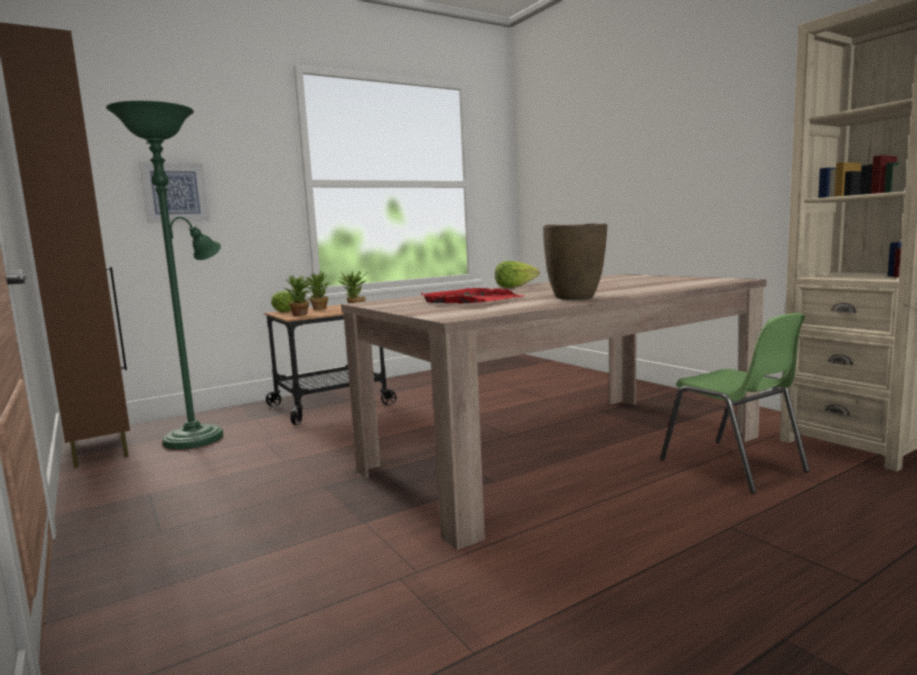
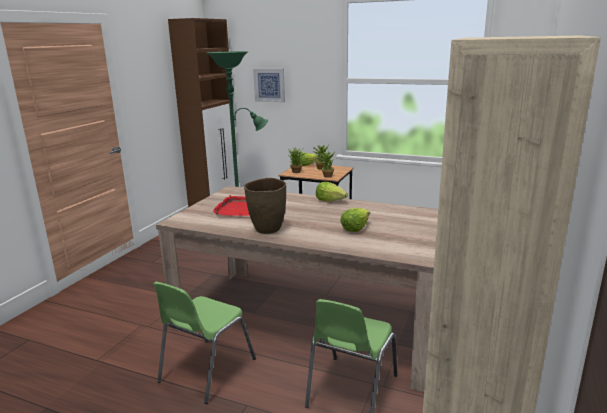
camera: 55 degrees right, 10 degrees up
(620, 541) = (205, 371): none -> green chair
(623, 285) = (355, 228): none -> lettuce

